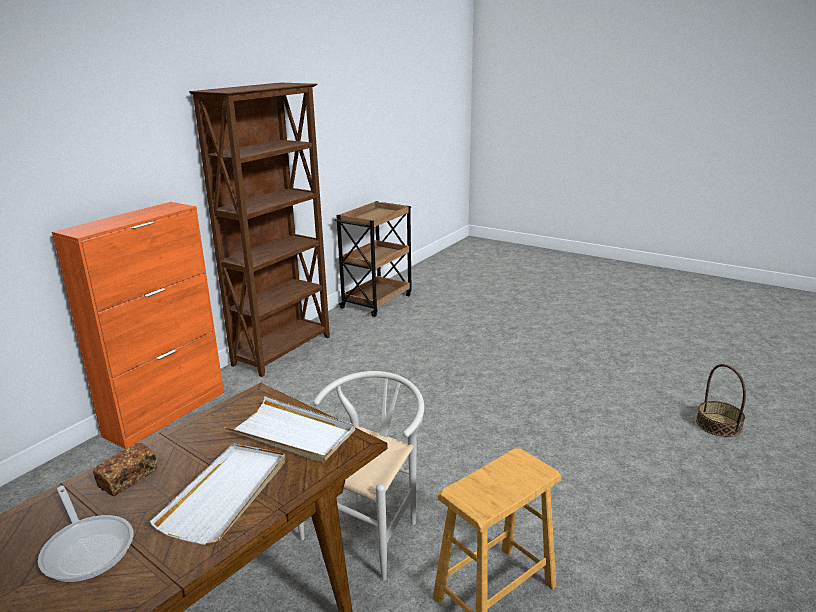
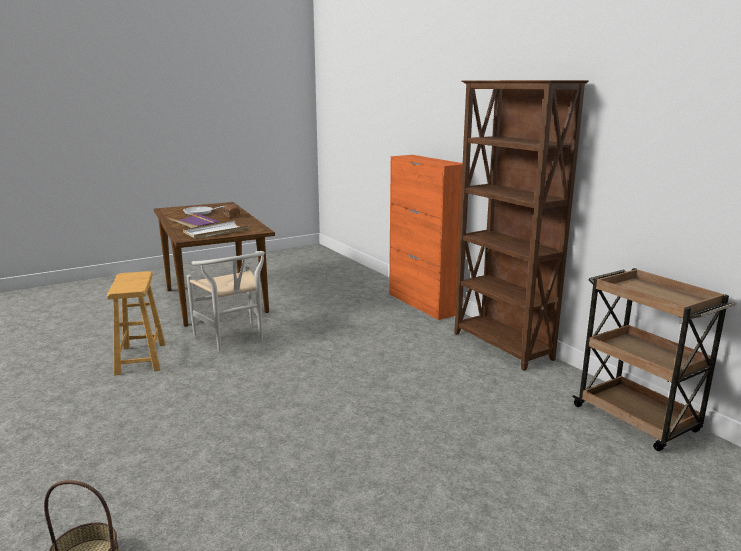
camera: 115 degrees right, 5 degrees down
(226, 494) = (194, 223): white tray -> purple tray

